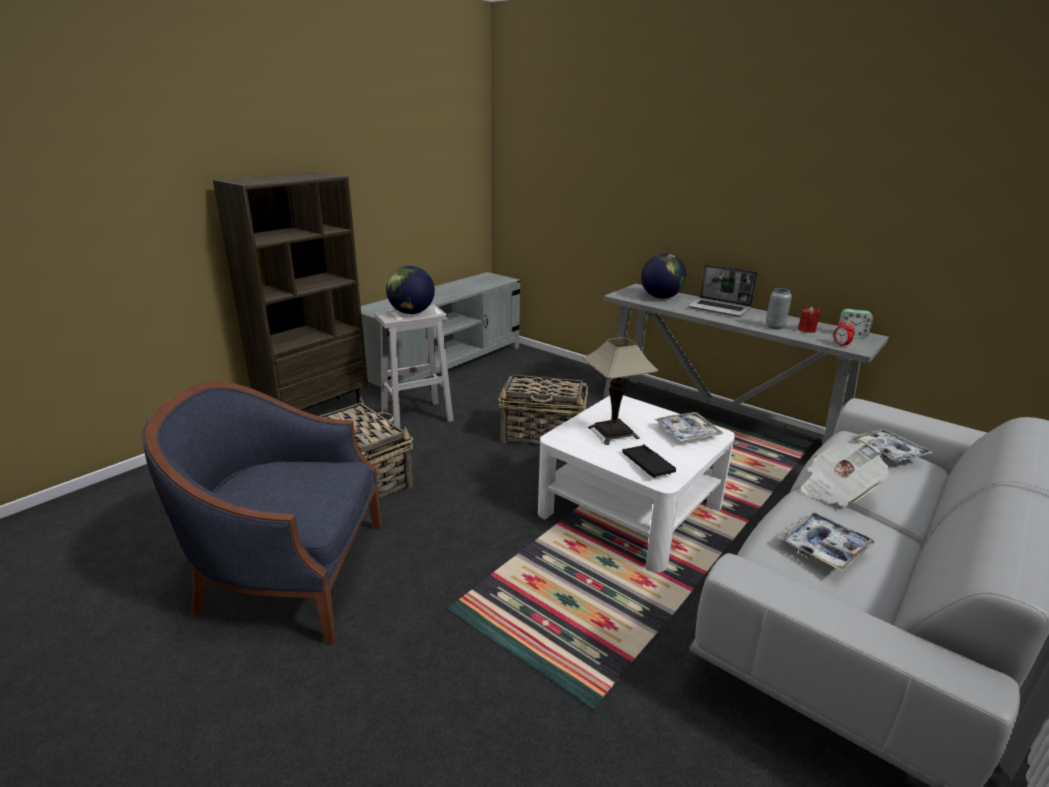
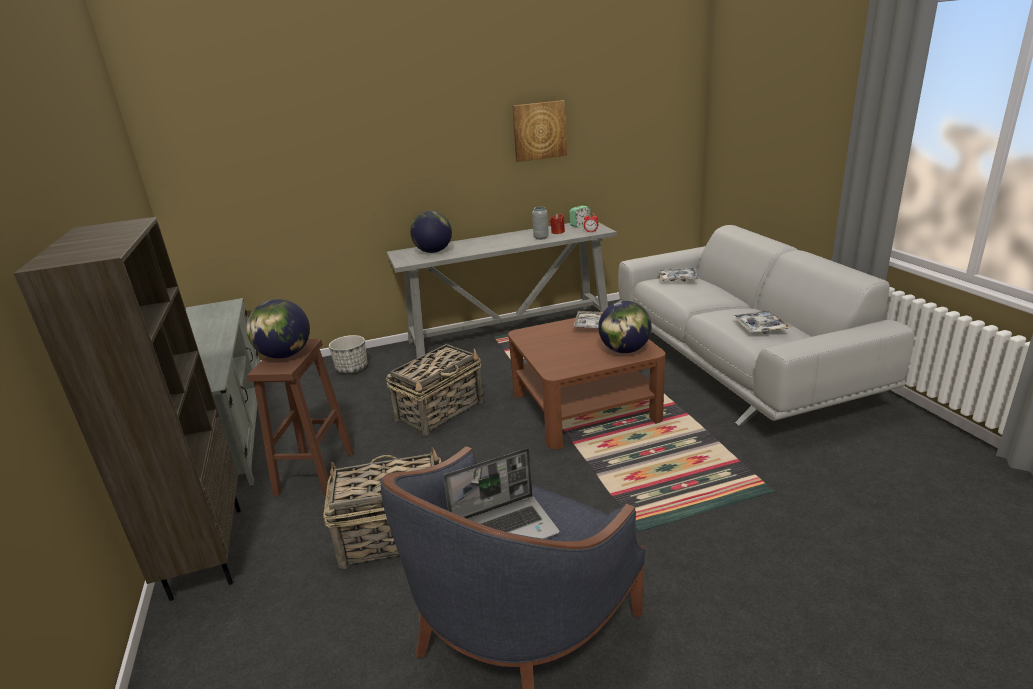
camera: 55 degrees left, 0 degrees up
(418, 416) = (315, 472): white stool -> brown stool
(562, 374) = (352, 368): none -> planter
(613, 432) = (568, 349): table lamp -> none
(630, 510) = (585, 406): white coffee table -> brown coffee table
(647, 465) = (624, 350): black tray -> globe
(720, 308) = (486, 242): laptop -> laptop (505, 529)
(837, 490) = (705, 305): newspaper -> none
(844, 198) = (539, 131): none -> picture

